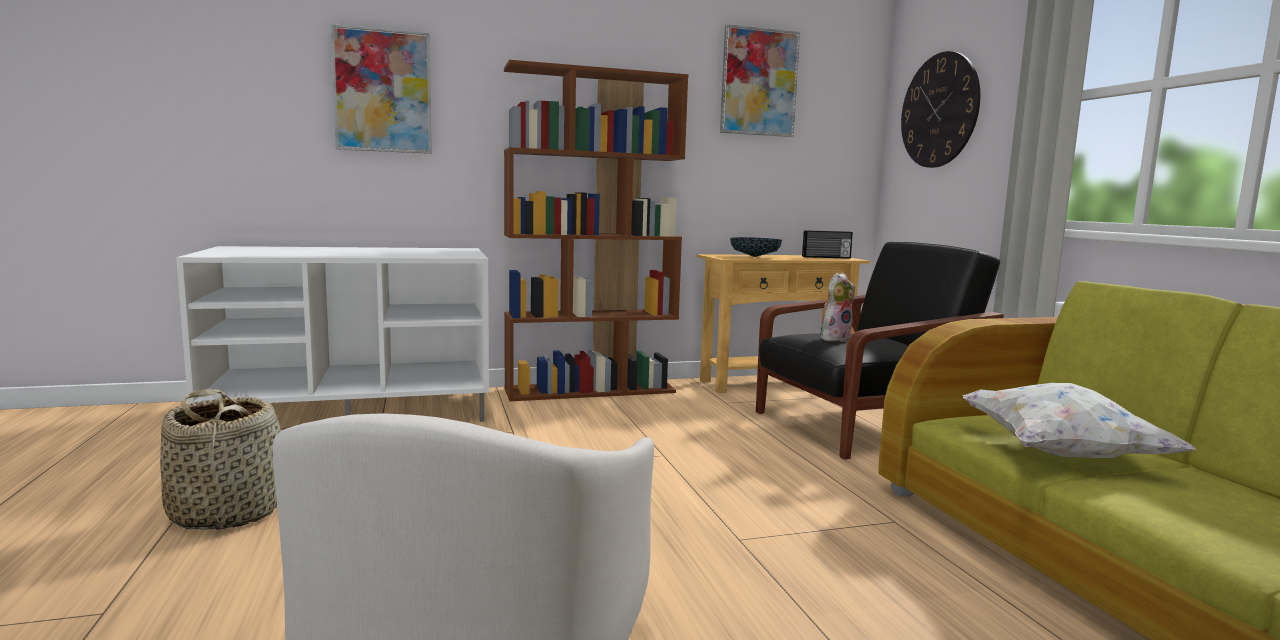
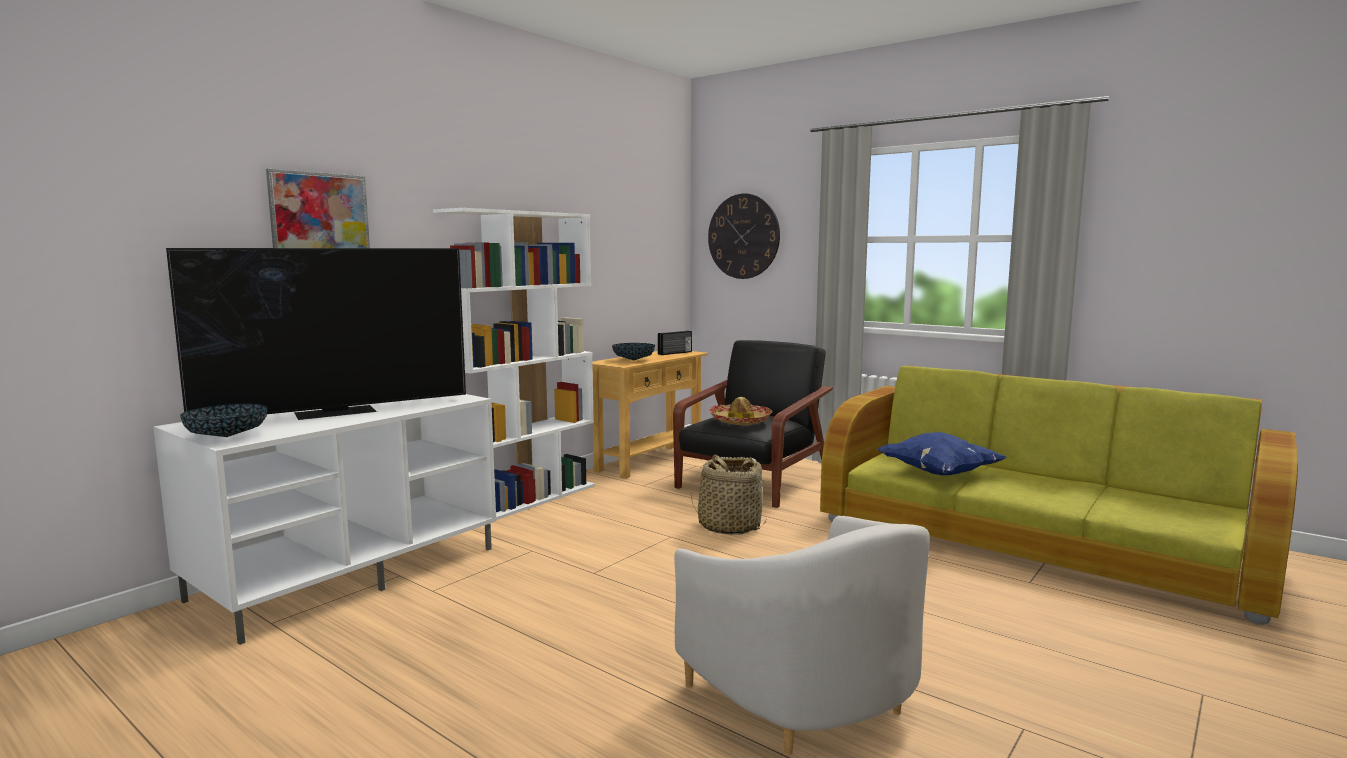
camera: 35 degrees left, 0 degrees up
(218, 253) = (227, 437): none -> bowl
(227, 512) = (432, 684): basket -> basket (729, 526)
(346, 252) = (337, 411): none -> television
(591, 390) = (526, 500): brown bookcase -> white bookcase
(759, 82) = (614, 212): picture -> none
(835, 338) = (740, 421): plush toy -> hat
(1059, 453) = (937, 473): white pillow -> blue pillow

